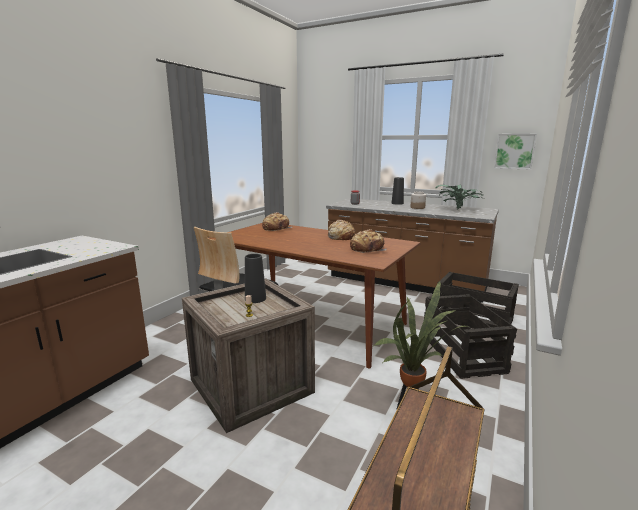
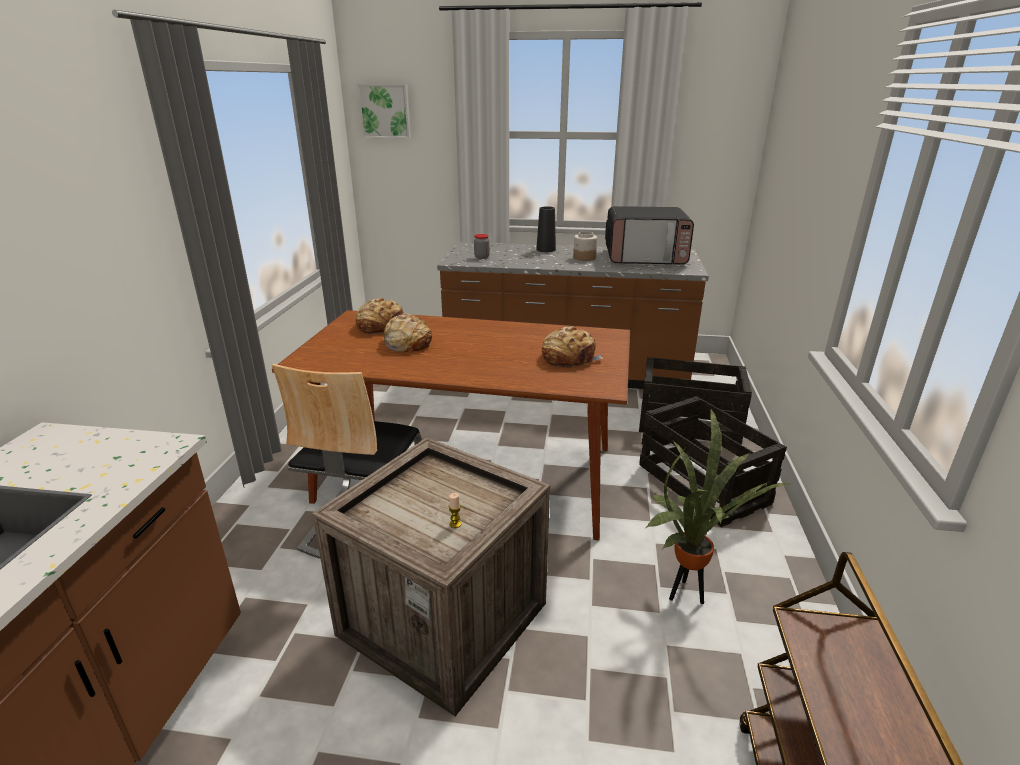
camera: 20 degrees left, 10 degrees up
(255, 298) = (437, 484): black vase -> none
(341, 237) = (505, 333): bread -> bread (407, 343)
(458, 210) = (645, 258): potted plant -> microwave
(514, 151) = (712, 159): picture -> picture (385, 111)

